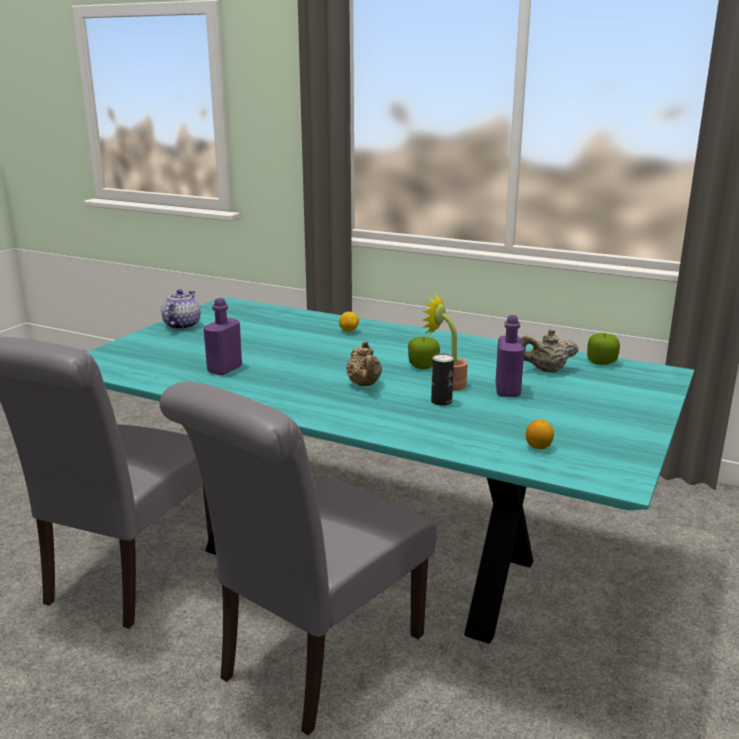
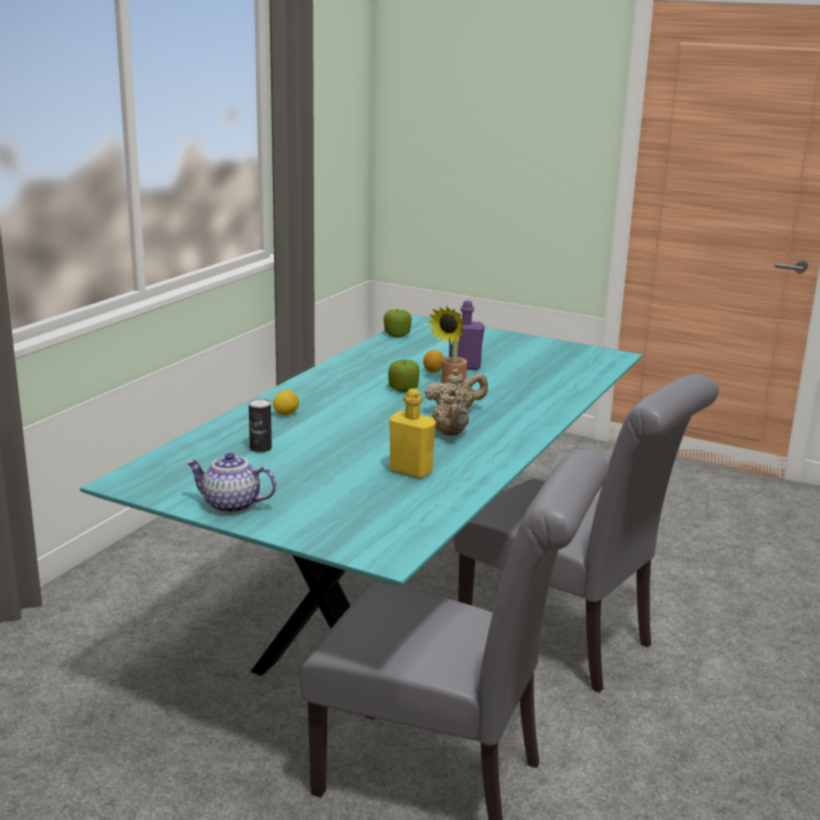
camera: 90 degrees left, 0 degrees up
(224, 369) = (411, 471): purple bottle -> yellow bottle
(441, 402) = (493, 388): can -> can (260, 448)
(538, 447) = (571, 368): lemon -> lemon (433, 371)
(546, 370) = (417, 351): beige teapot -> beige teapot (450, 434)

